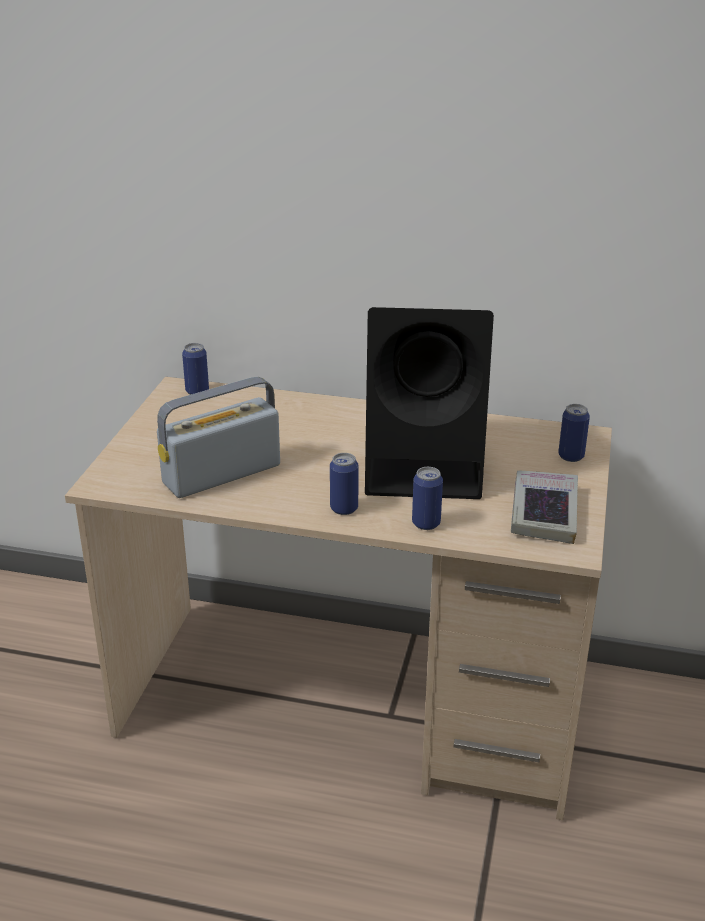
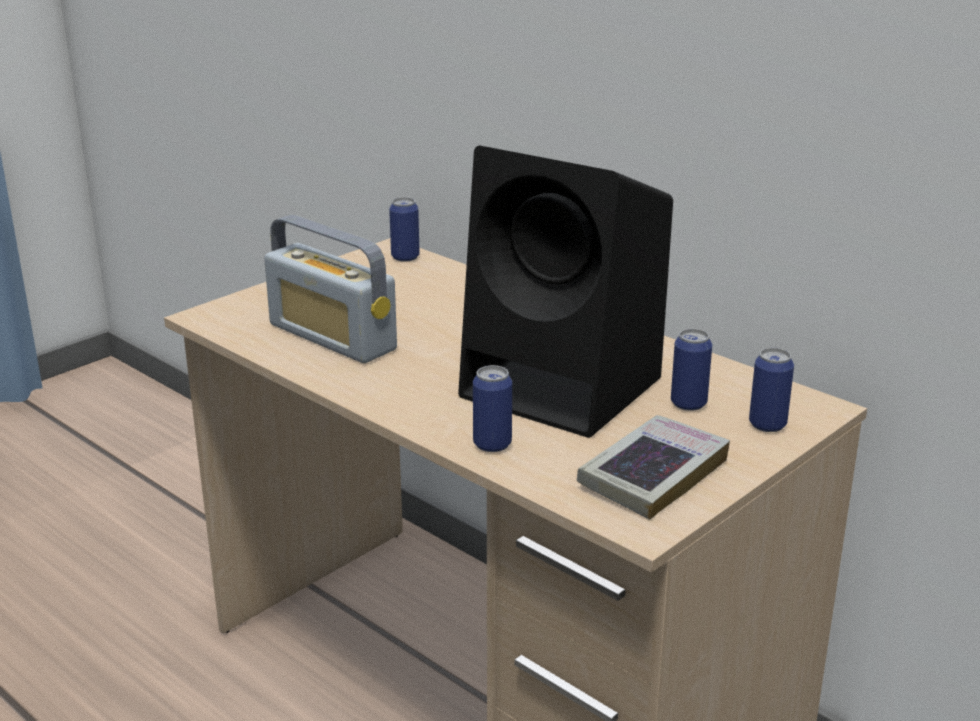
camera: 30 degrees right, 5 degrees down
(221, 474) = (332, 337): radio -> radio turned 135 degrees counterclockwise
(344, 508) = (418, 403): can -> can (688, 403)

